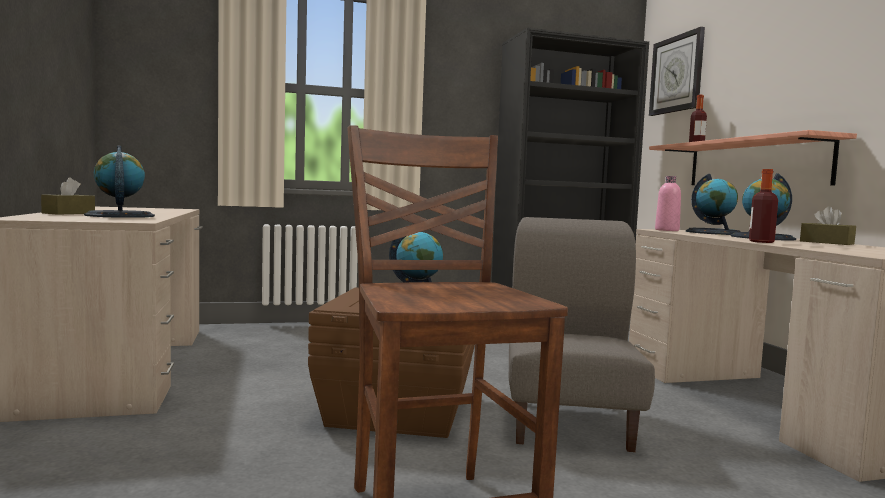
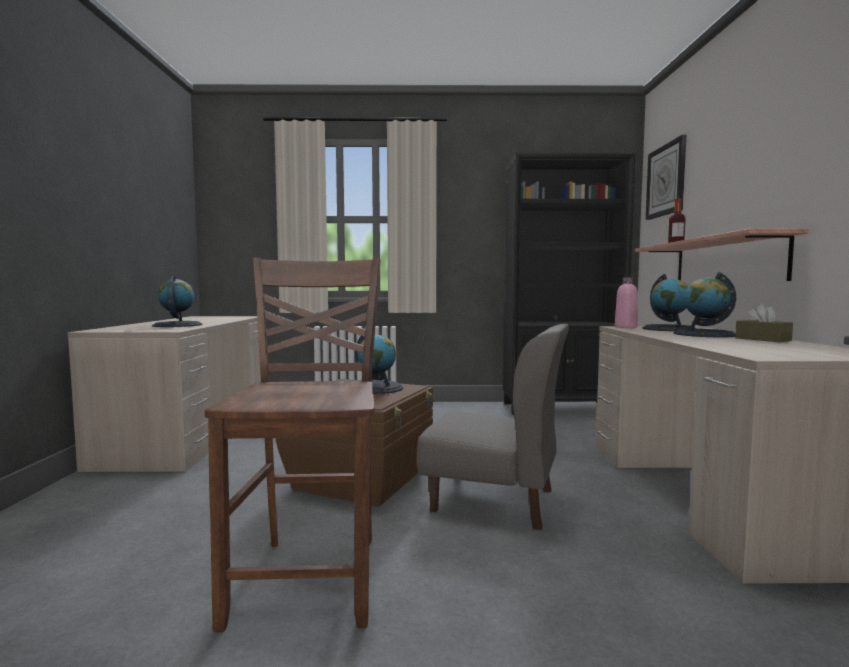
camera: 15 degrees right, 0 degrees up
(69, 213) = (148, 324): brown tissue box -> none
(569, 423) = (494, 500): grey chair -> grey chair turned 90 degrees clockwise
(761, 242) = (682, 340): bottle -> none

